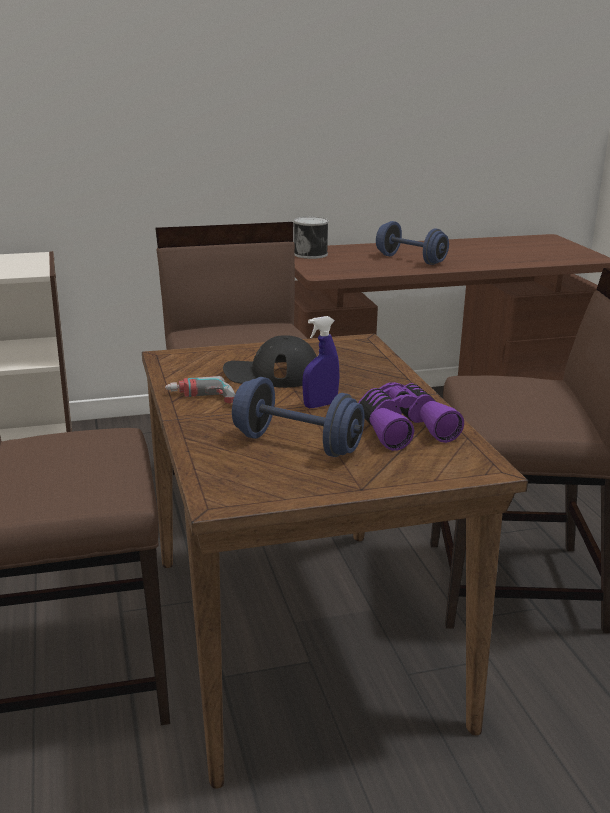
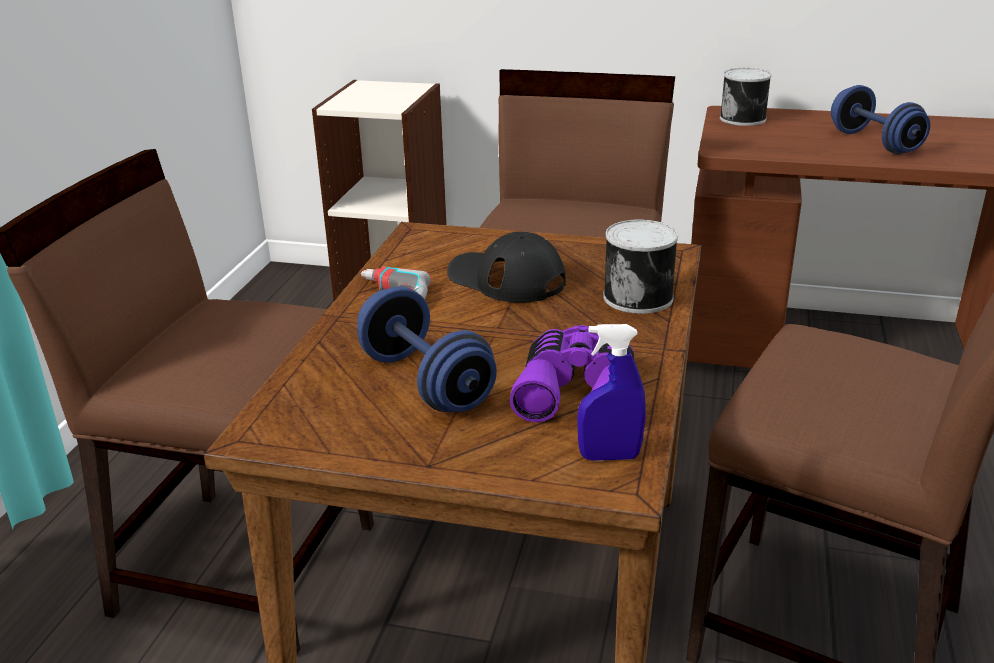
camera: 30 degrees right, 5 degrees up
(320, 405) = (514, 334): blue spray bottle -> blue spray bottle (609, 456)
(374, 369) = (639, 297): none -> can

